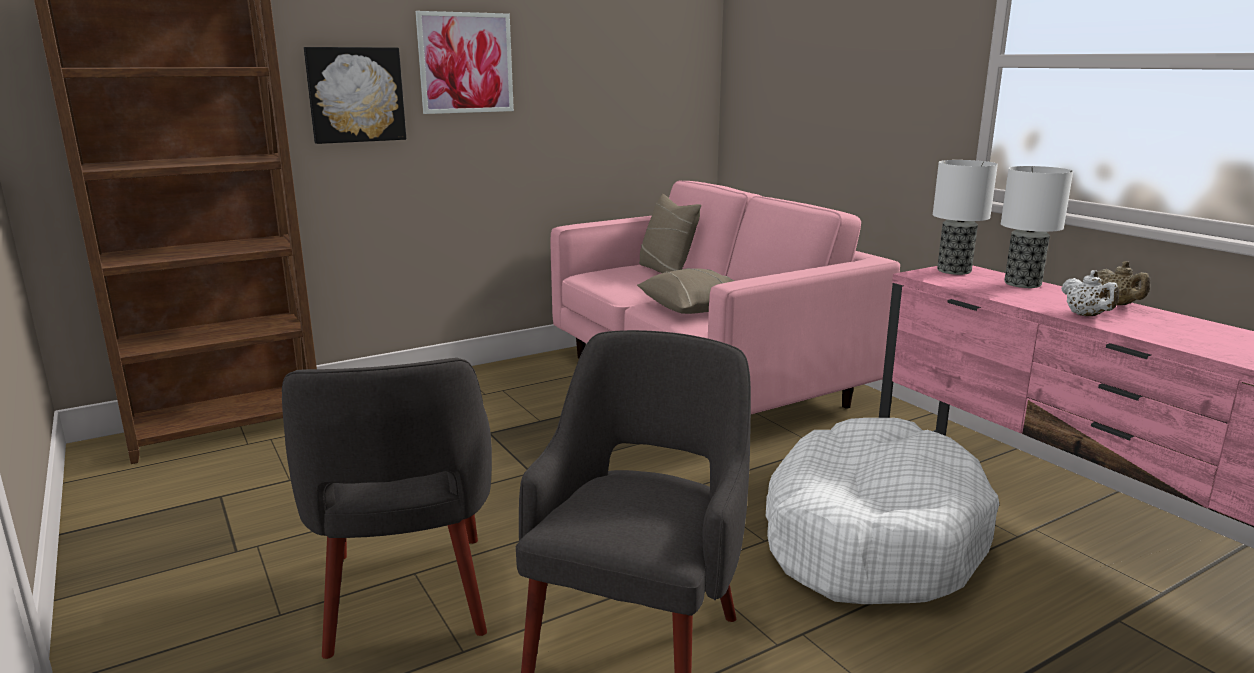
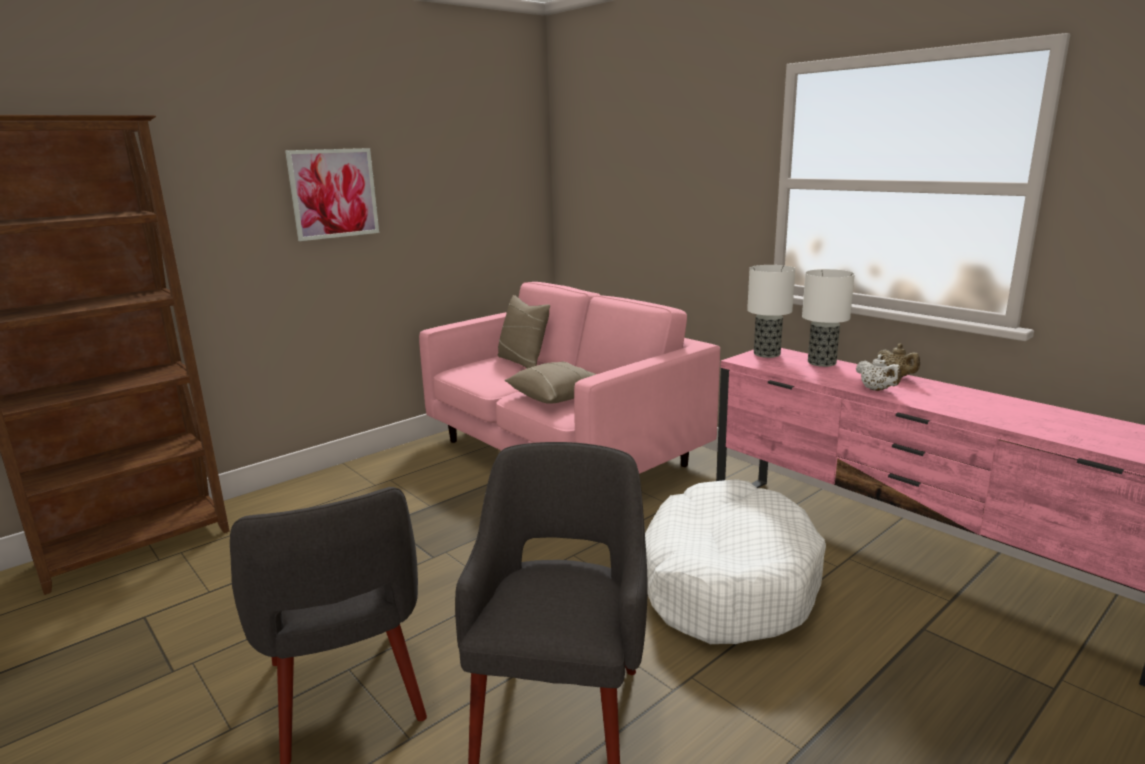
camera: 10 degrees left, 0 degrees up
(355, 95) = (234, 228): picture -> none

